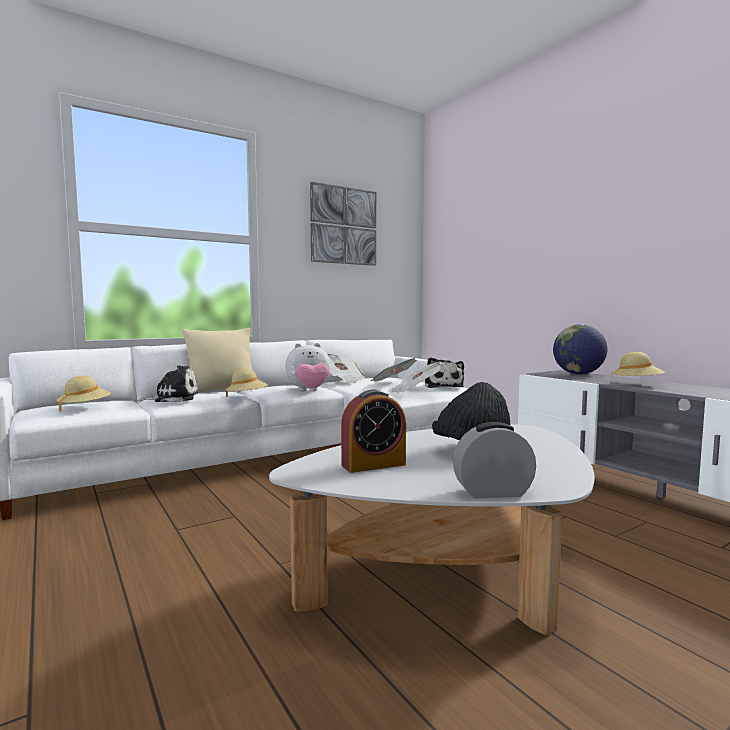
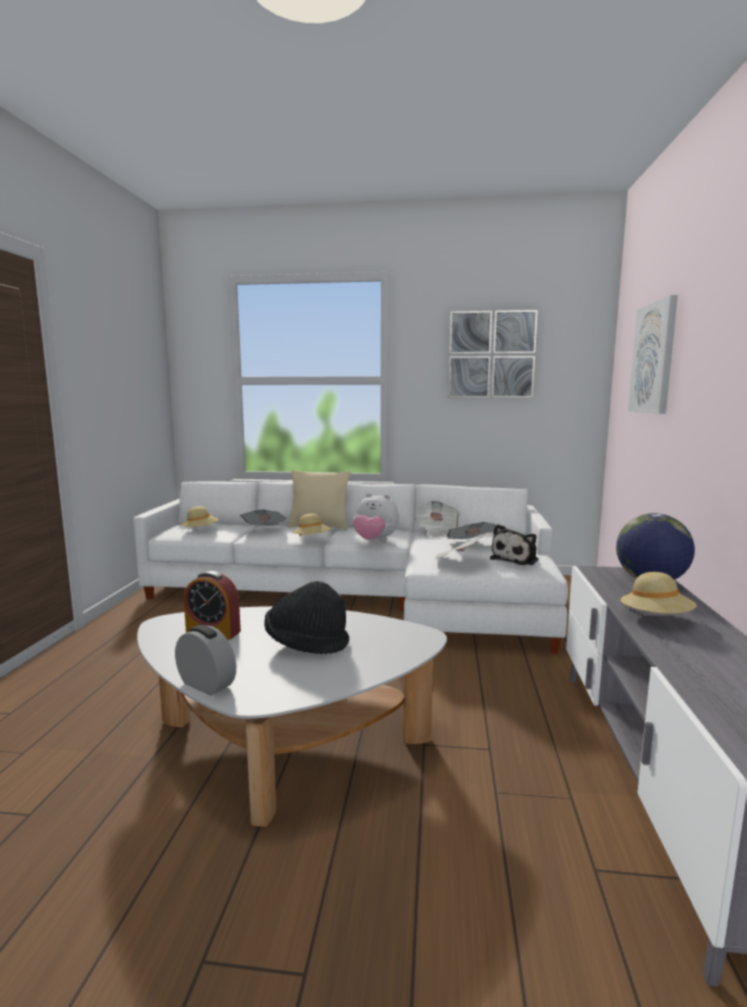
camera: 40 degrees right, 5 degrees up
(173, 398) = (264, 531): plush toy -> newspaper
(488, 232) = (653, 358): none -> picture

